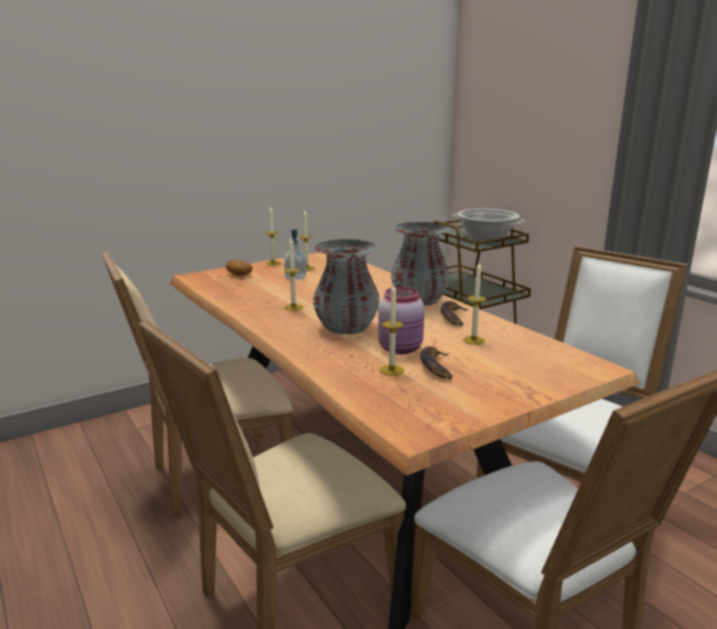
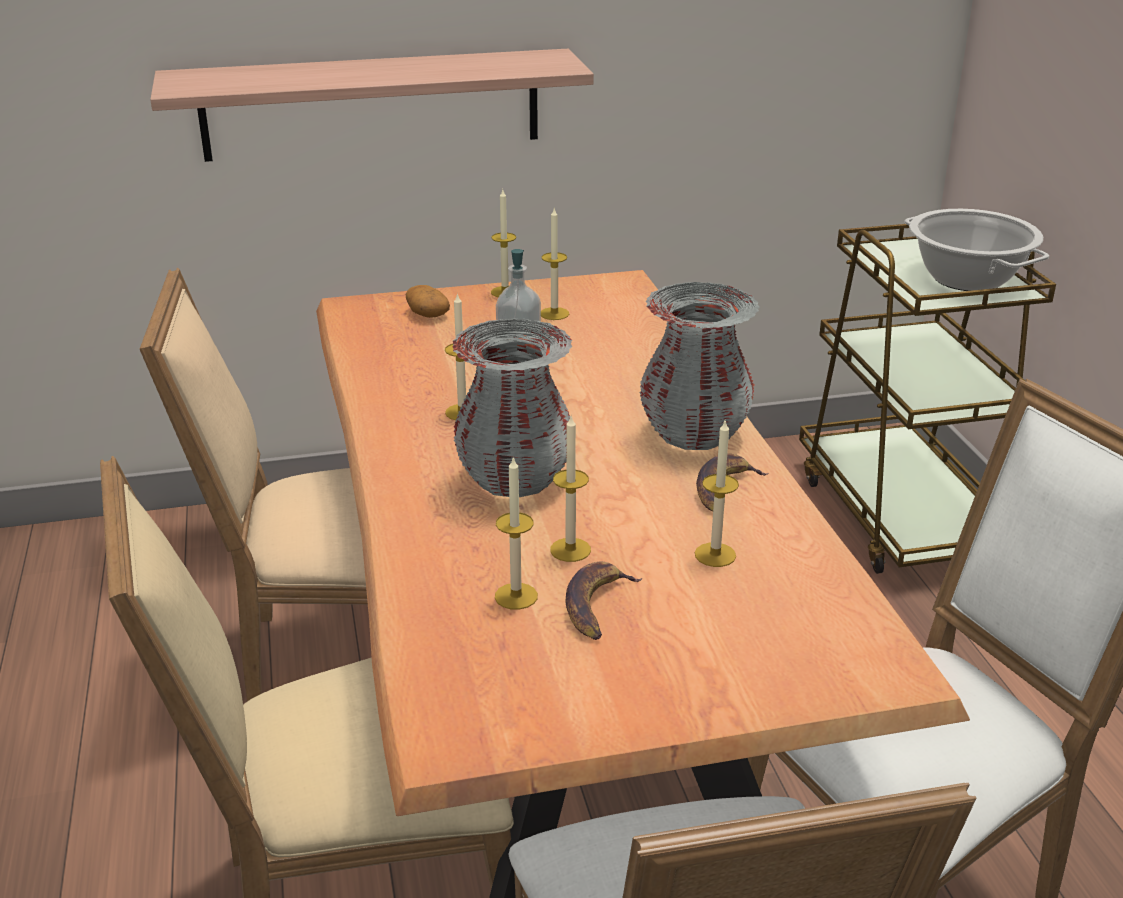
camera: 20 degrees right, 10 degrees up
(183, 174) = (371, 104): none -> shelf
(401, 349) = (570, 550): pink jar -> candle

